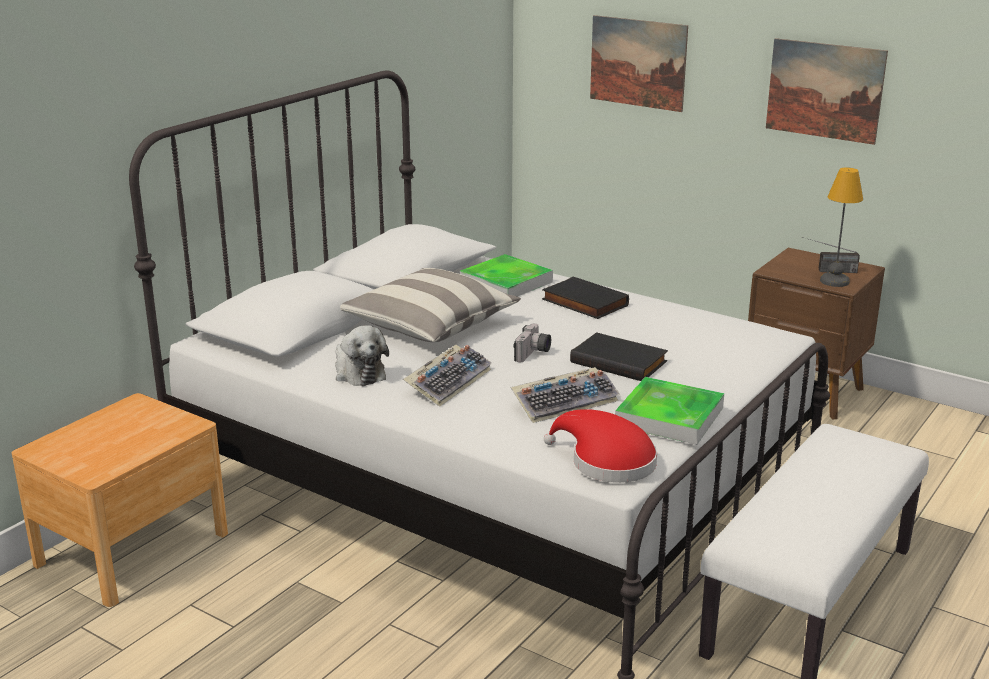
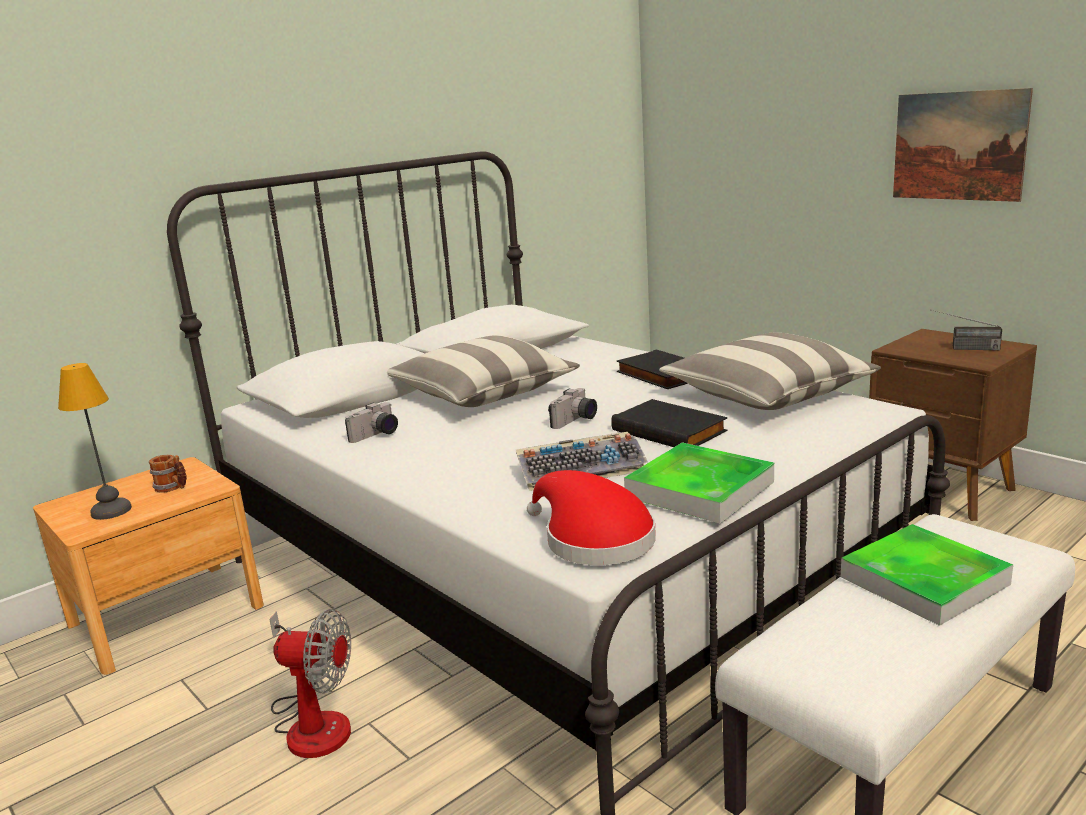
camera: 15 degrees right, 5 degrees down
(147, 427) = (172, 488): none -> mug
(339, 627) = (313, 722): none -> fan
(358, 372) = (376, 435): plush toy -> camera
(448, 382) = (464, 446): keyboard -> none
(506, 282) = (588, 357): tray -> tray (924, 580)
(638, 63) = (758, 144): picture -> none
(685, 325) = (766, 396): none -> pillow
(834, 281) = (968, 357): table lamp -> table lamp (112, 510)

